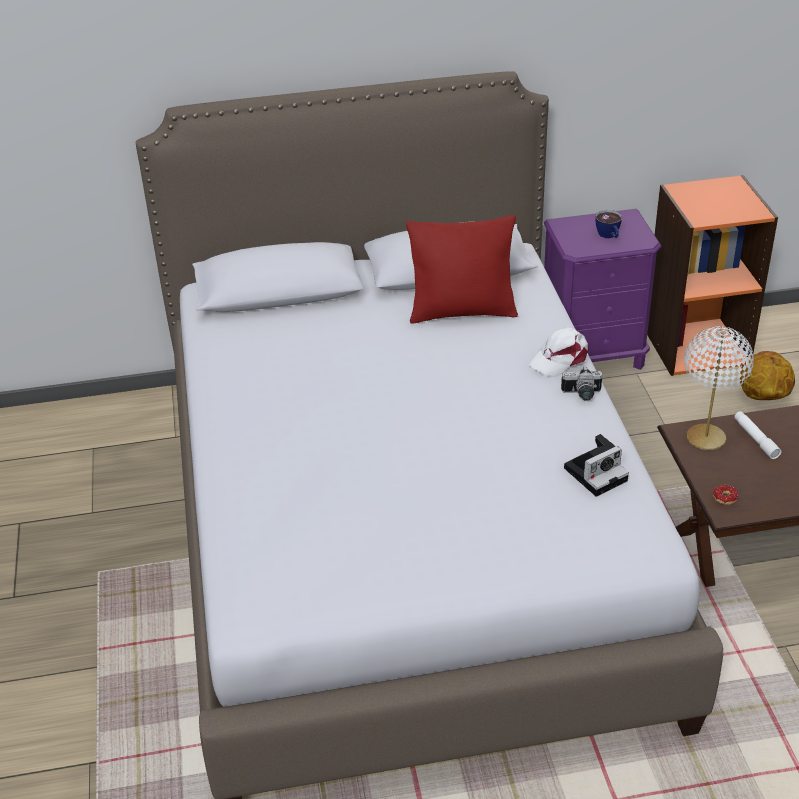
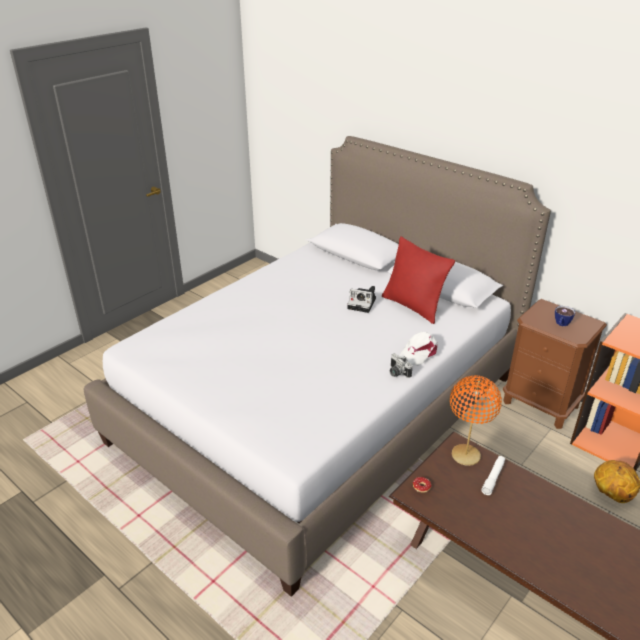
camera: 50 degrees right, 5 degrees down
(560, 358) = (418, 352): white cap -> white cap turned 60 degrees counterclockwise
(593, 355) = (541, 404): purple nightstand -> brown nightstand
(596, 473) = (336, 406): camera -> camera (363, 304)
(706, 438) = (465, 456): white table lamp -> orange table lamp

